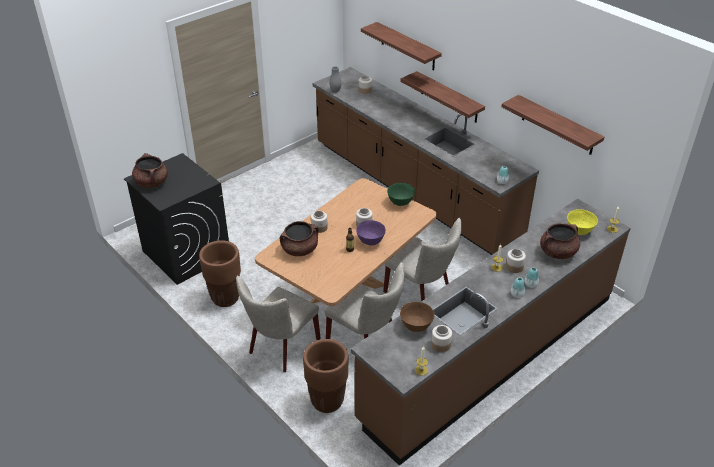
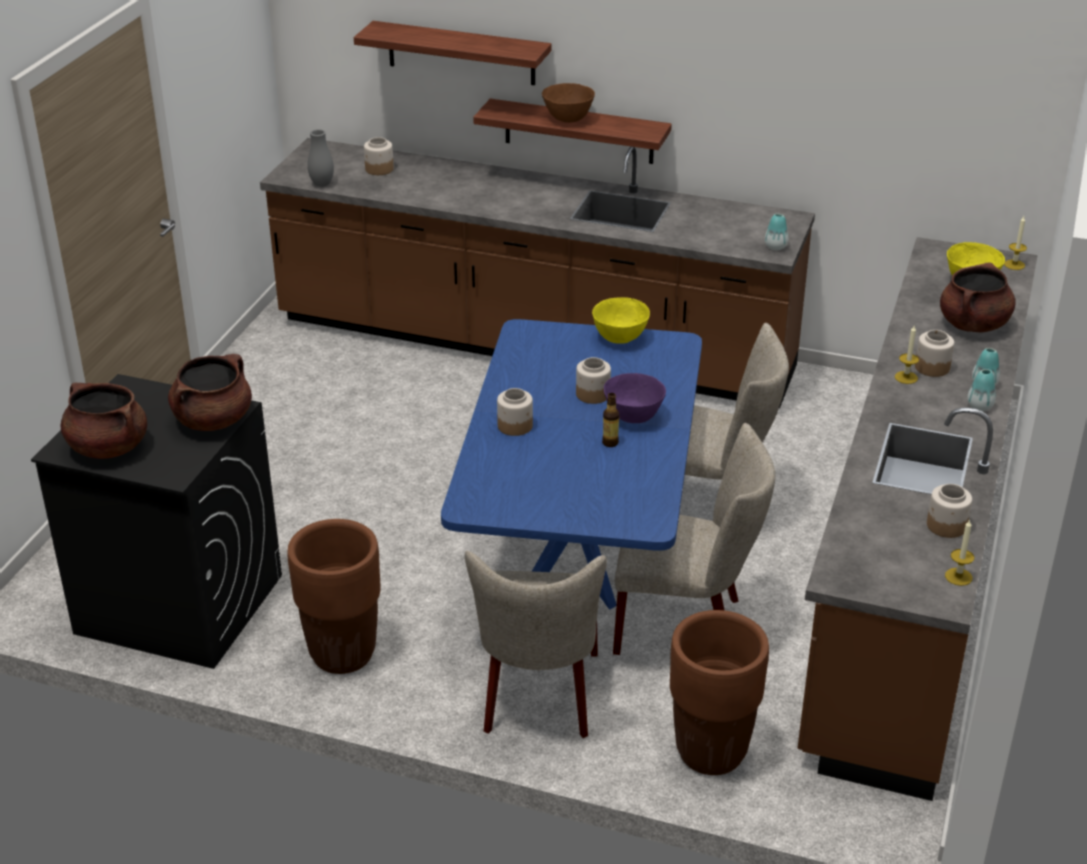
camera: 30 degrees left, 5 degrees down
(299, 249) = (517, 475): brown cooking pot -> brown cooking pot (213, 420)
(348, 293) = (578, 556): brown dining table -> blue dining table
(400, 202) = (619, 338): green bowl -> yellow bowl
(416, 326) = (877, 513): brown bowl -> brown bowl (568, 119)
(557, 125) = (846, 112): shelf -> none

